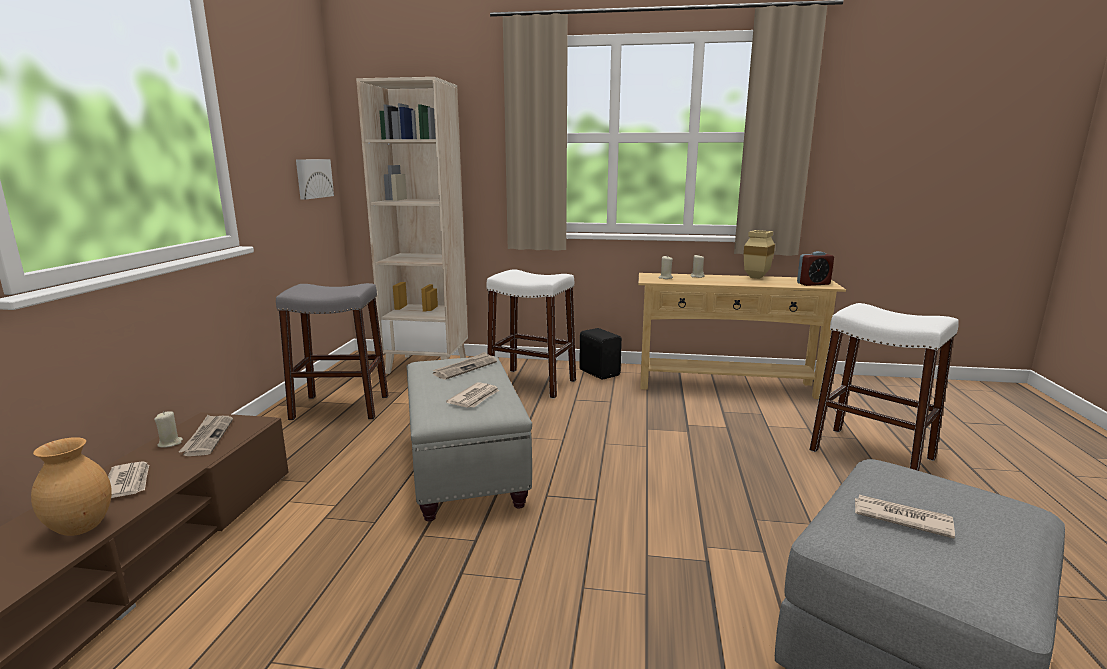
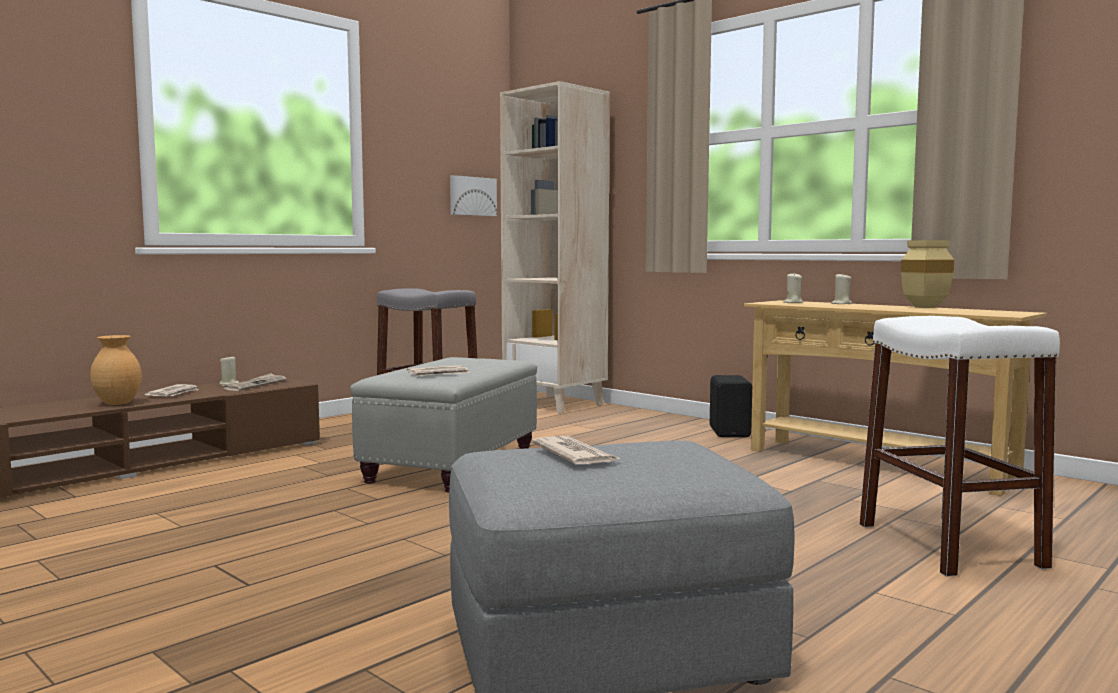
camera: 35 degrees right, 10 degrees down
(465, 368) = (481, 362): newspaper -> none
(531, 383) = (634, 428): white stool -> none
(813, 284) = (988, 313): alarm clock -> none

